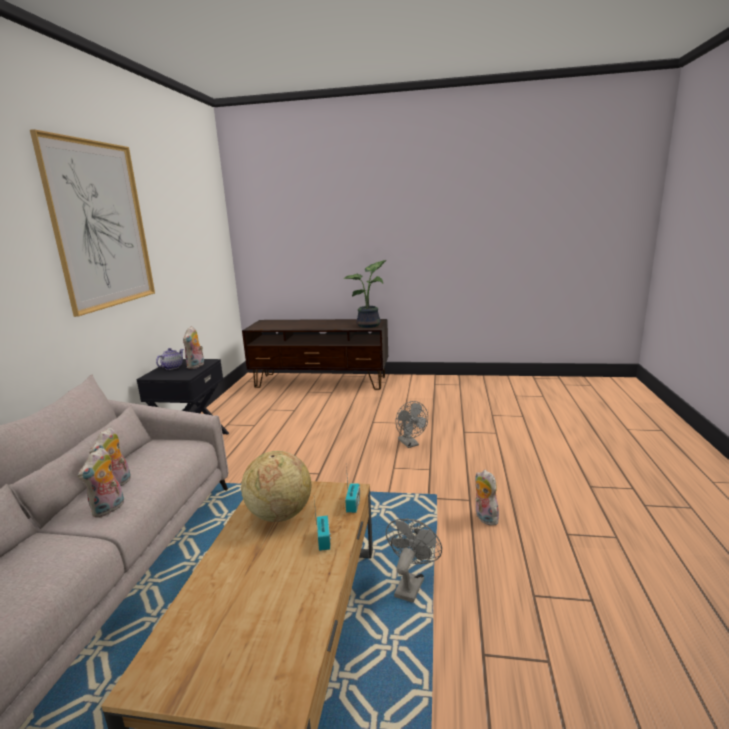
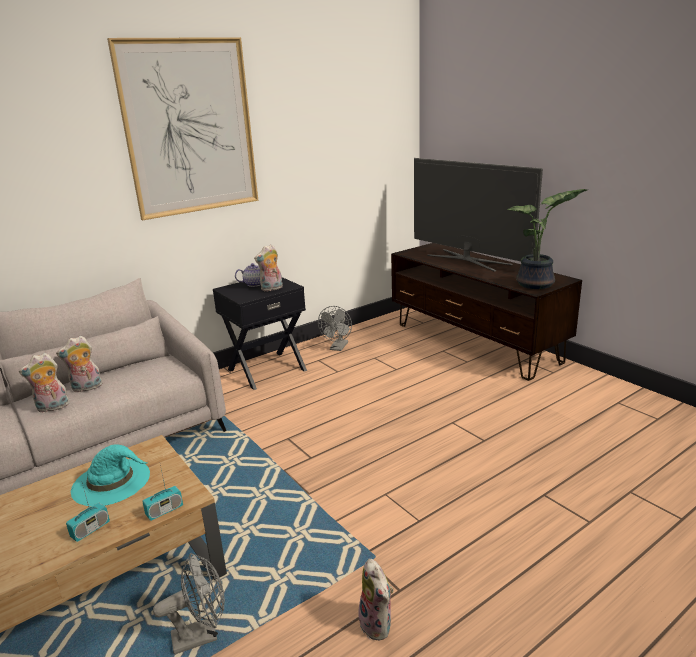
camera: 45 degrees right, 5 degrees up
(279, 514) = (112, 482): globe -> turquoise hat
(304, 323) = (468, 260): none -> television
(410, 444) = (449, 474): grey fan -> grey fan (338, 348)
(484, 517) = (378, 624): plush toy -> plush toy turned 135 degrees clockwise

